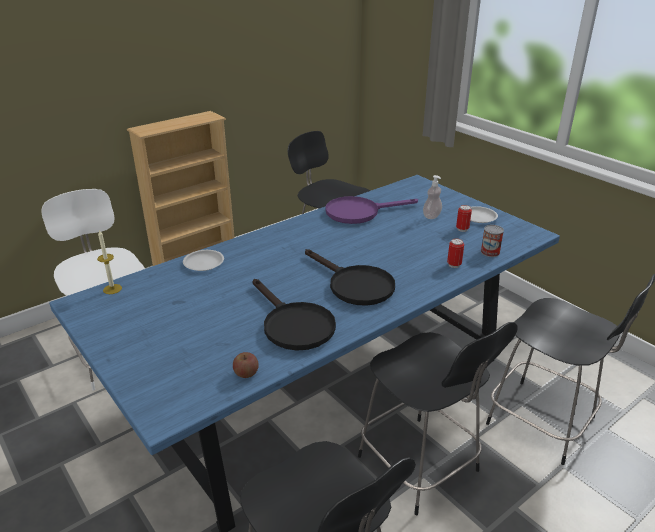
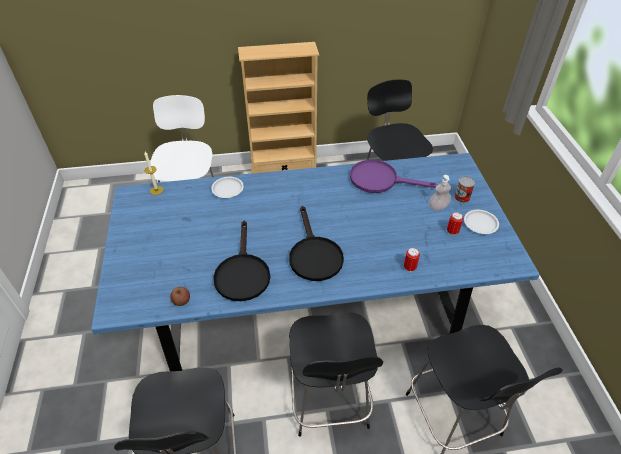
camera: 30 degrees right, 15 degrees up
(490, 252) = (453, 267): can -> can (462, 197)

